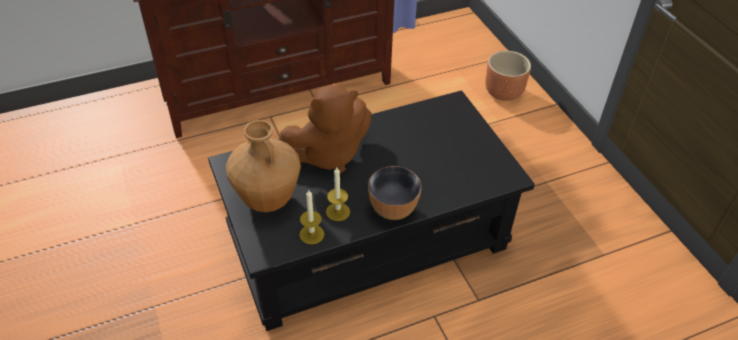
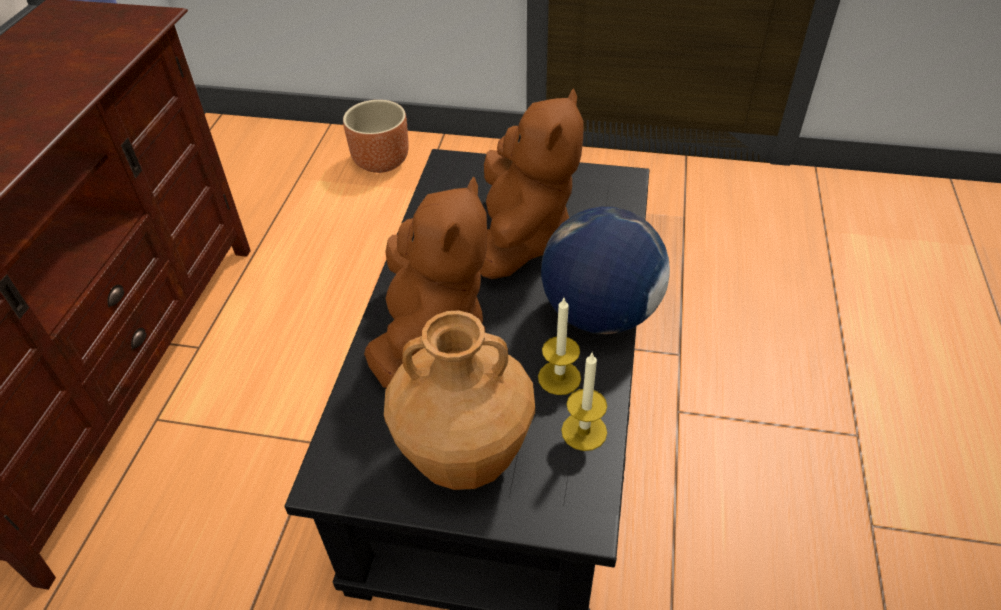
camera: 55 degrees left, 0 degrees up
(393, 209) = (599, 314): bowl -> globe
(422, 156) = (521, 239): none -> brown plush toy

